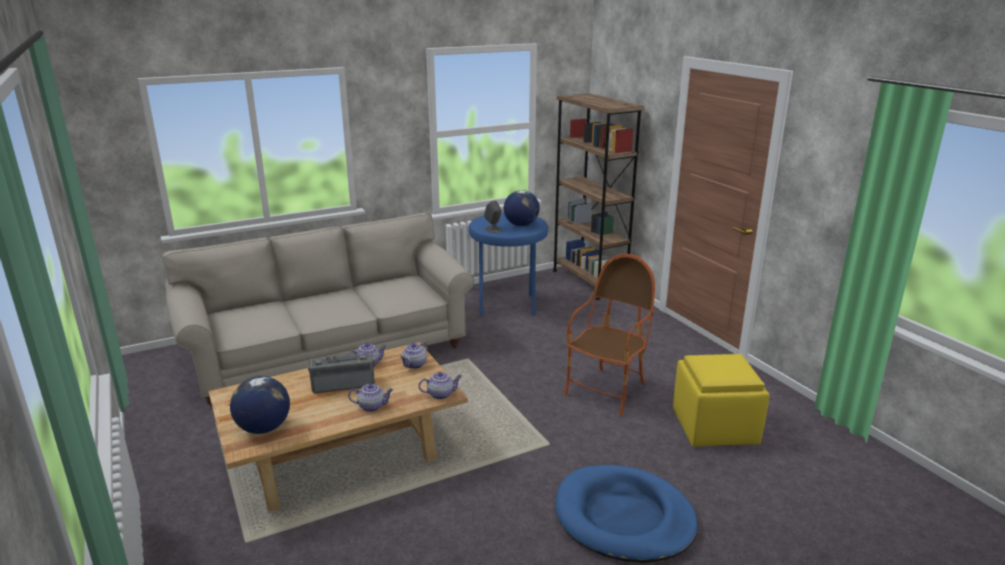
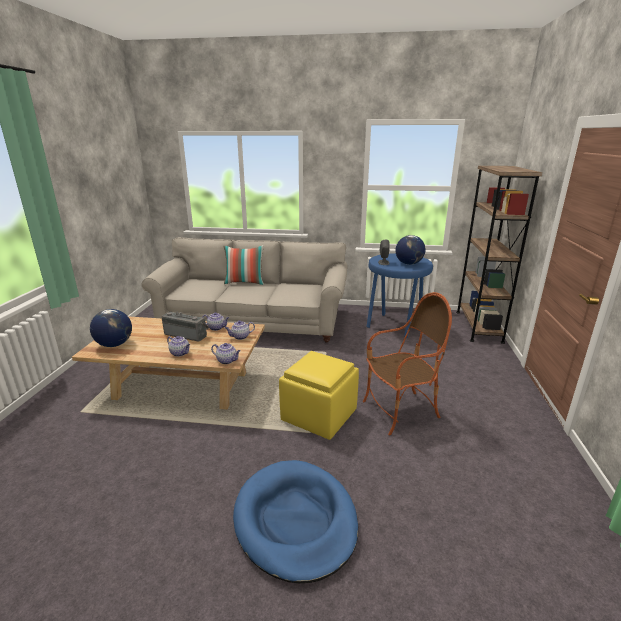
camera: 35 degrees right, 0 degrees up
(307, 297) = (245, 282): none -> pillow
(714, 428) = (466, 483): yellow ottoman -> yellow ottoman (318, 416)

